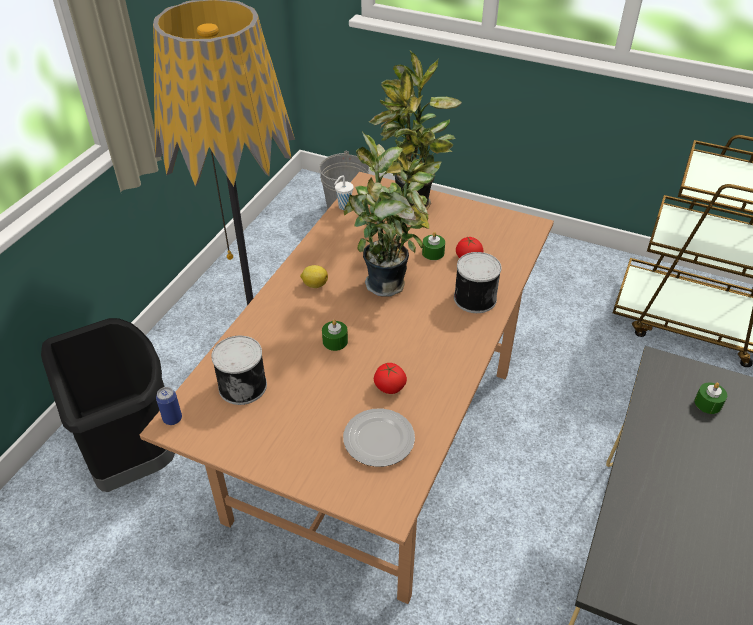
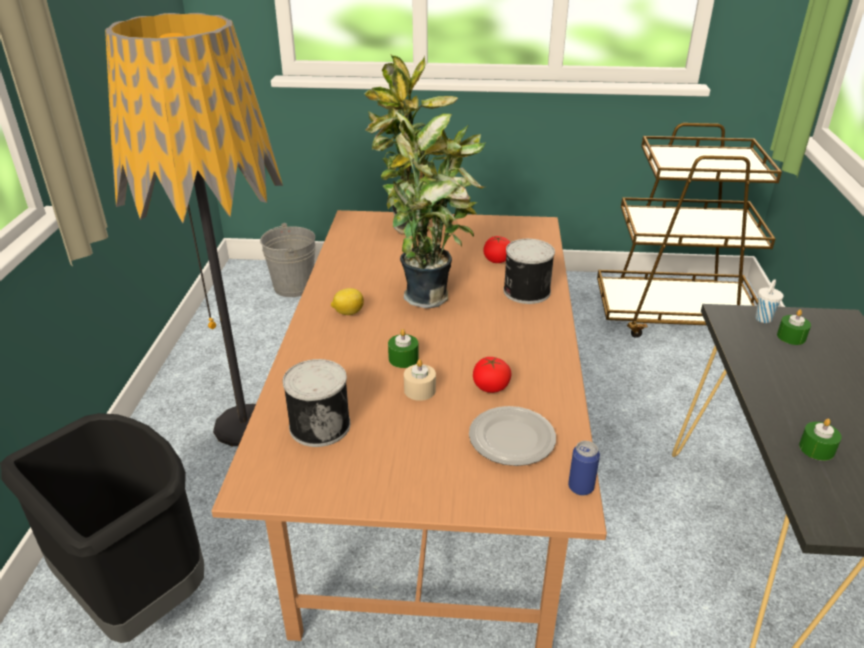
camera: 20 degrees left, 10 degrees down
(172, 418) = (248, 481): can -> can (580, 487)
(332, 374) = (419, 390): none -> beige candle
(344, 207) = (339, 241): white cup -> white cup (763, 319)
(433, 253) = (458, 262): green candle -> green candle (816, 449)

